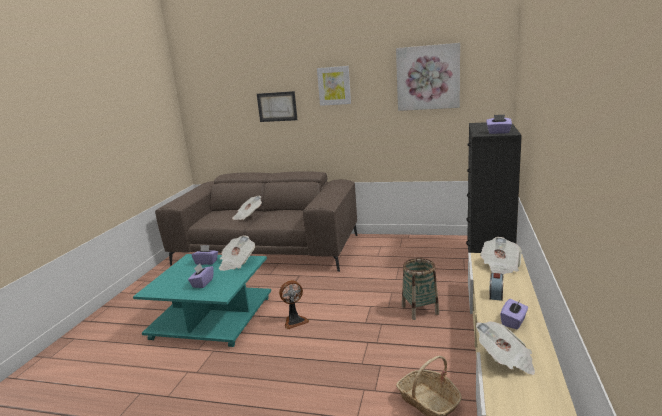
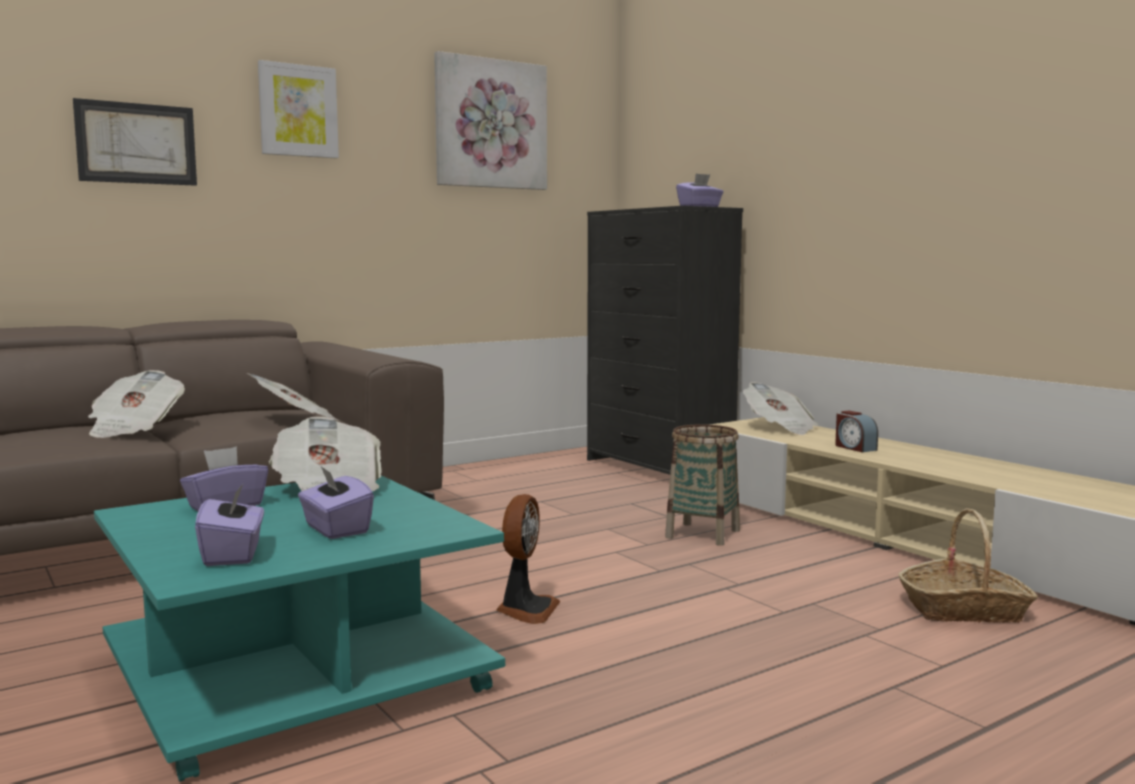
camera: 50 degrees left, 10 degrees down
(506, 360) = (1039, 486): newspaper -> newspaper (297, 421)
(514, 322) = (945, 461): purple tissue box -> purple tissue box (233, 554)

